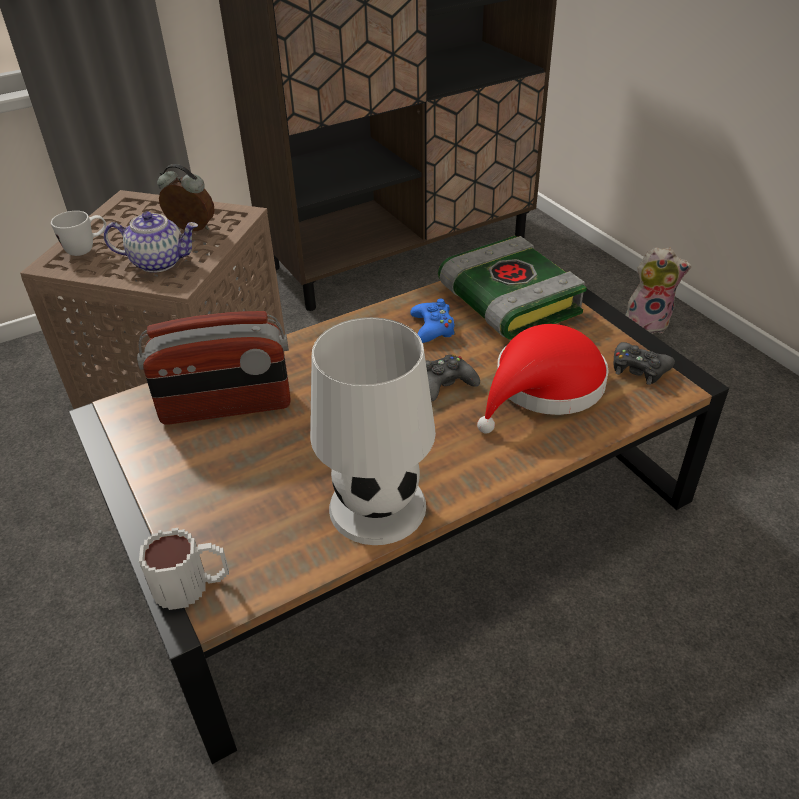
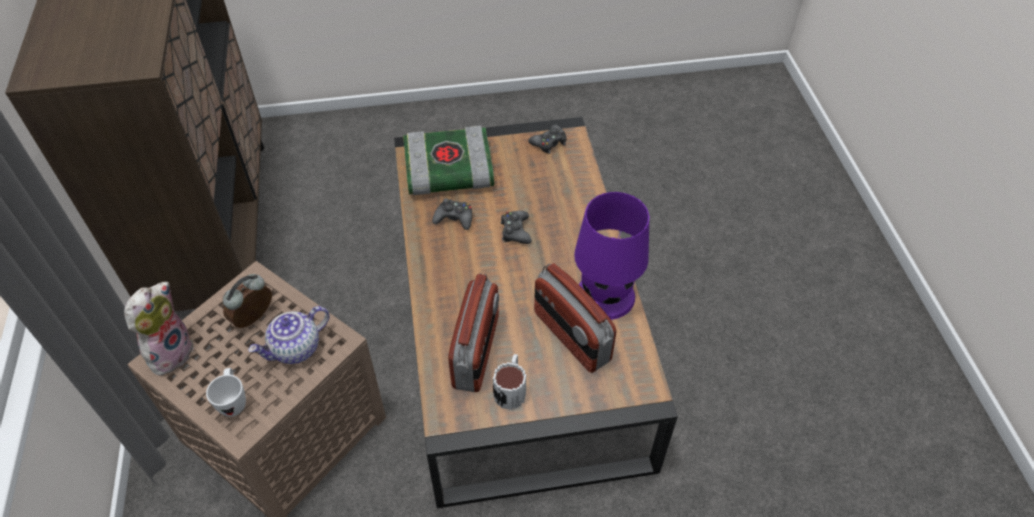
camera: 70 degrees left, 10 degrees up
(159, 262) = (296, 349): teapot -> teapot turned 150 degrees counterclockwise
(192, 585) = (630, 397): mug -> mug (511, 388)
(283, 488) = (571, 337): none -> radio
(378, 507) = (606, 295): white table lamp -> purple table lamp
(433, 328) = (454, 218): blue game controller -> black game controller
(543, 388) = (543, 188): red hat -> none
(647, 322) = (415, 129): plush toy -> plush toy (170, 351)

